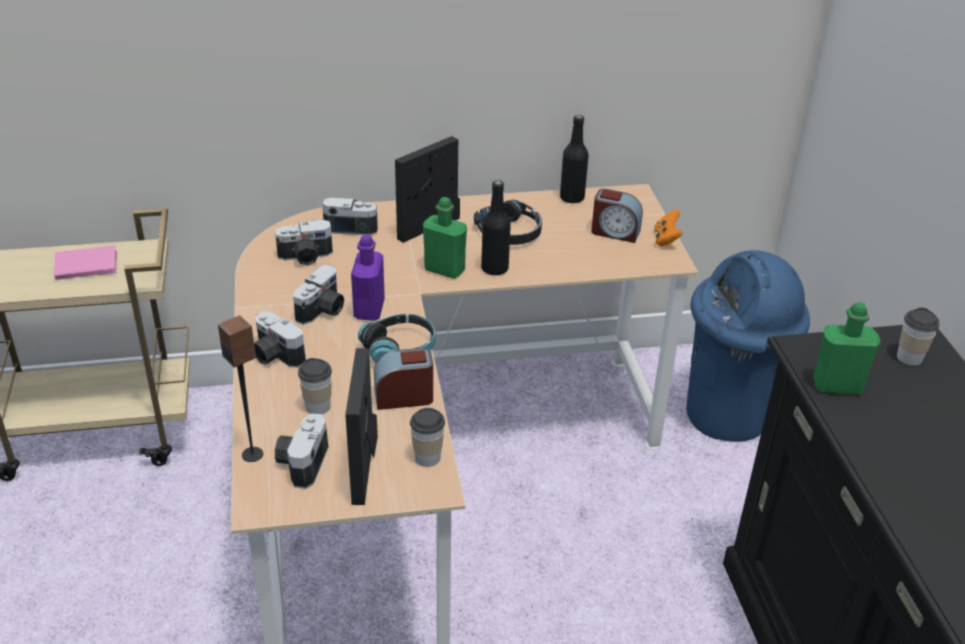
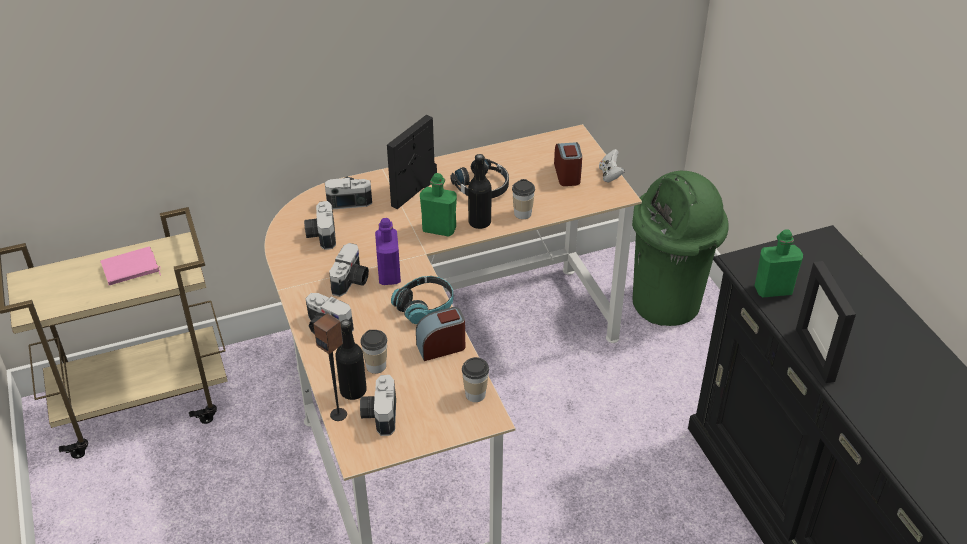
camera: 10 degrees left, 5 degrees up
(305, 257) = (320, 235): camera -> camera turned 105 degrees clockwise
(365, 469) = (430, 412): picture frame -> picture frame (816, 354)
(572, 198) = (524, 147): black bottle -> black bottle (353, 391)
(615, 232) = (567, 174): alarm clock -> alarm clock turned 105 degrees counterclockwise
(666, 239) = (610, 175): orange game controller -> white game controller
(727, 416) = (666, 304): blue trash can -> green trash can
(909, 357) = (821, 258): cup -> cup (522, 214)

